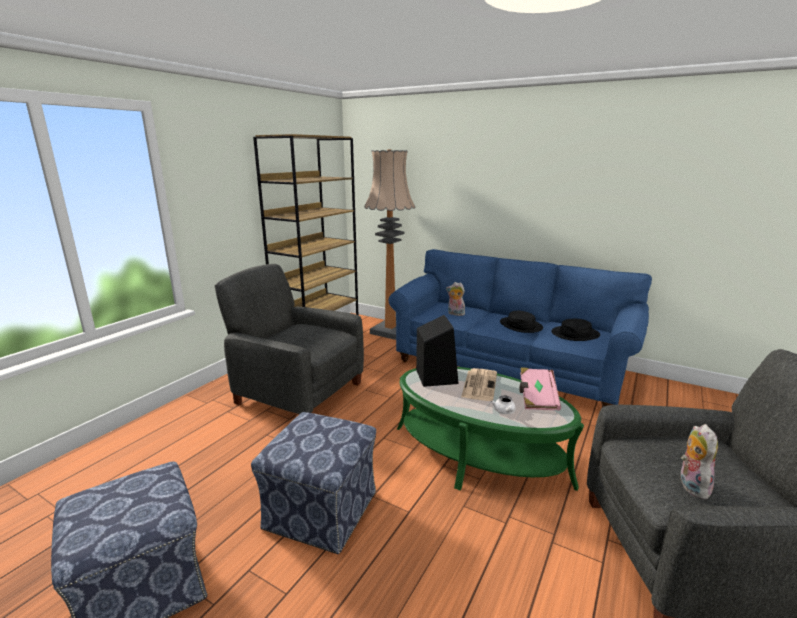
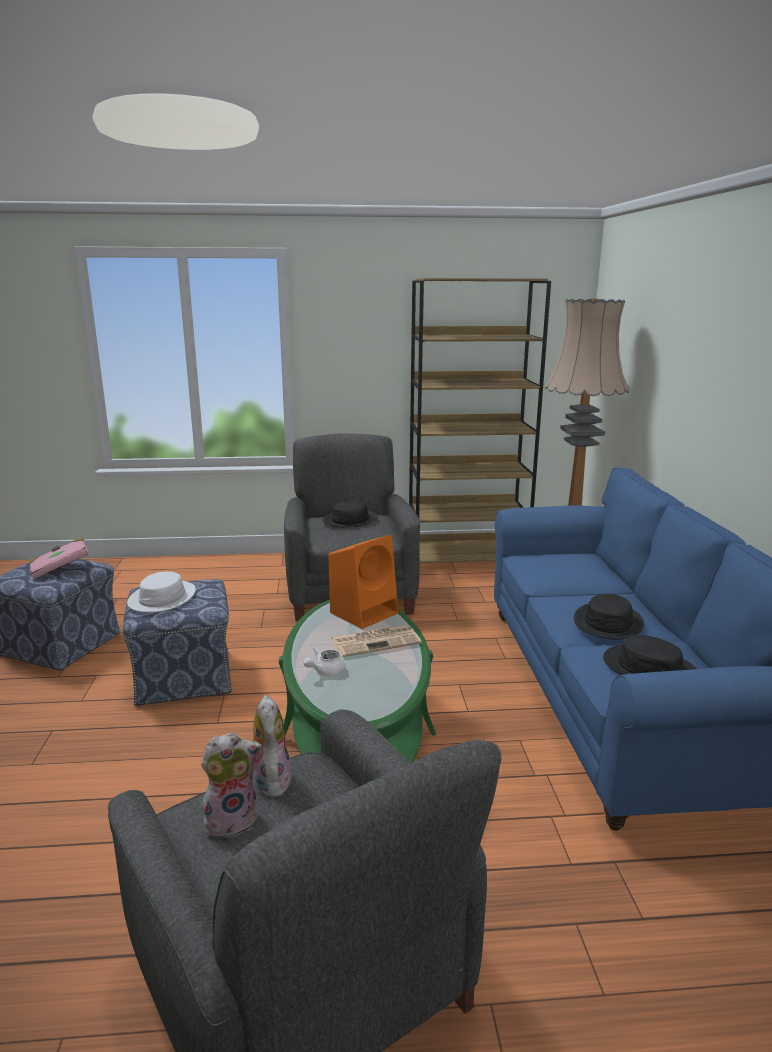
camera: 55 degrees right, 0 degrees up
(297, 333) = (350, 520): none -> black hat
(312, 445) = (162, 598): none -> white hat
(435, 376) = (365, 612): black speaker -> orange speaker
(455, 314) = (560, 571): plush toy -> plush toy (269, 780)
(537, 398) = (387, 685): pink book -> pink book (60, 568)

